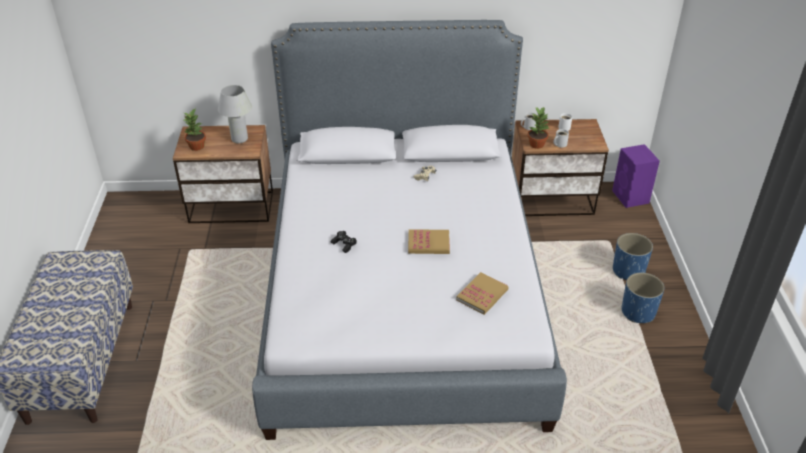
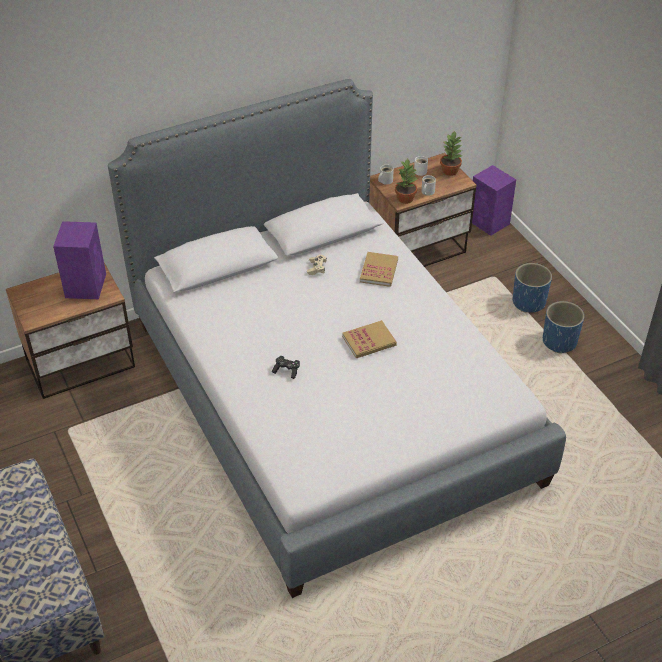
camera: 25 degrees left, 5 degrees up
(197, 146) = (43, 308): potted plant -> potted plant (450, 171)
(239, 139) = (86, 285): white table lamp -> purple speaker
(482, 295) = (452, 377): book -> book (379, 271)

